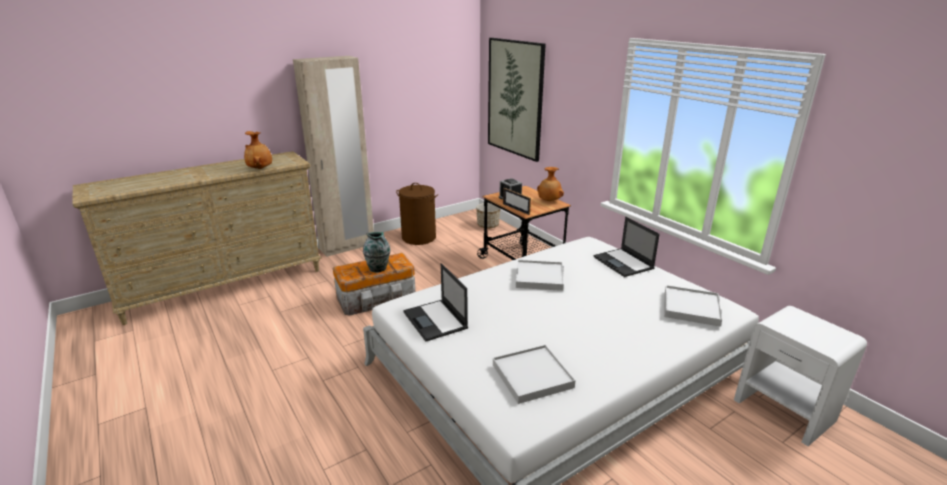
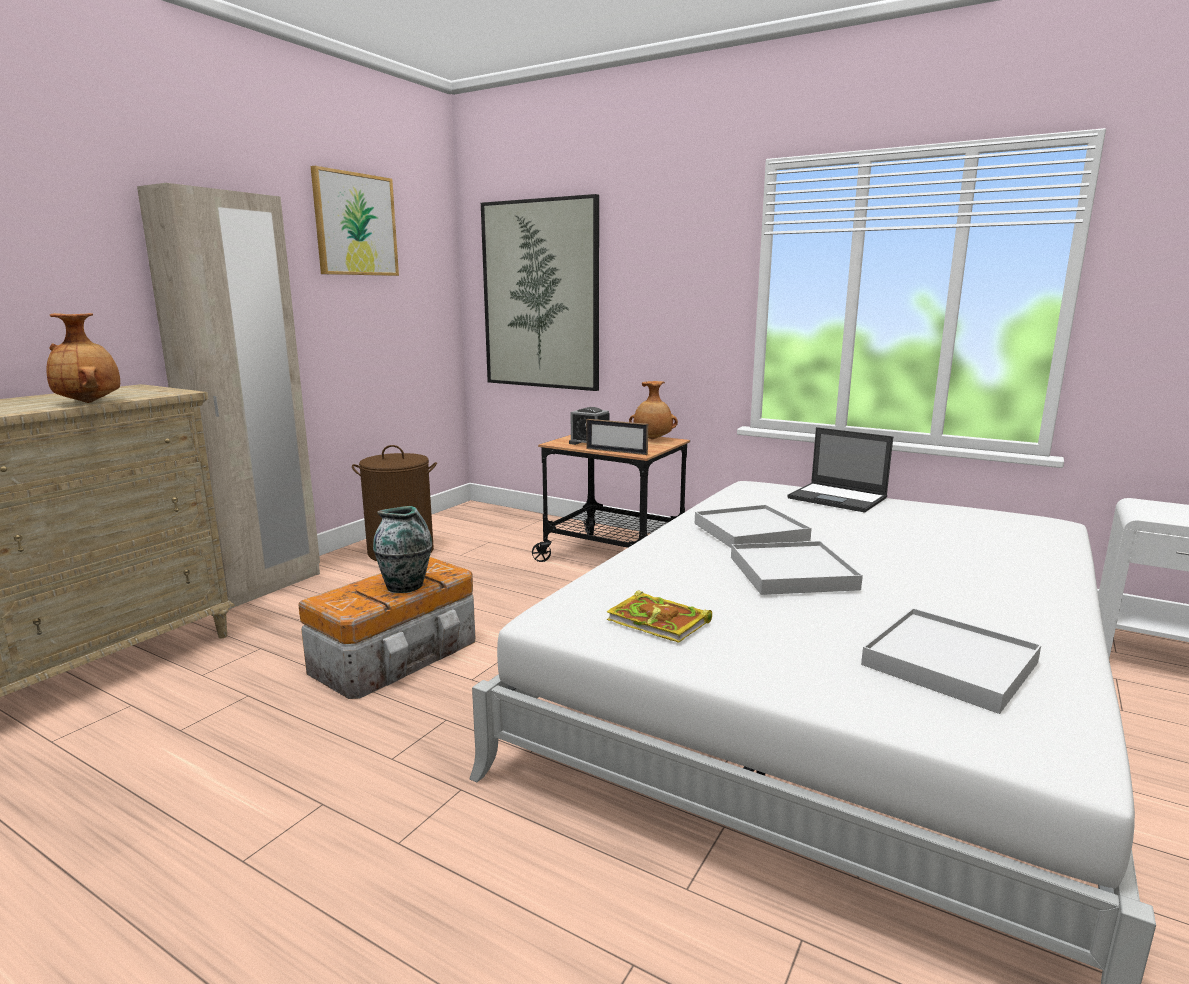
camera: 25 degrees left, 10 degrees down
(409, 58) = (355, 224): none -> picture
(435, 320) = (660, 622): laptop -> book
(488, 225) = (508, 519): planter -> none
(691, 308) = (1008, 528): white tray -> white tray (792, 573)

